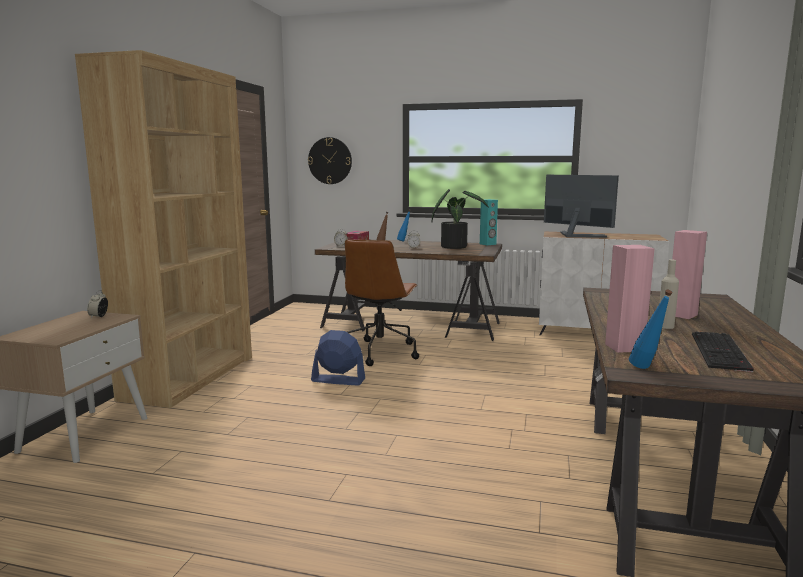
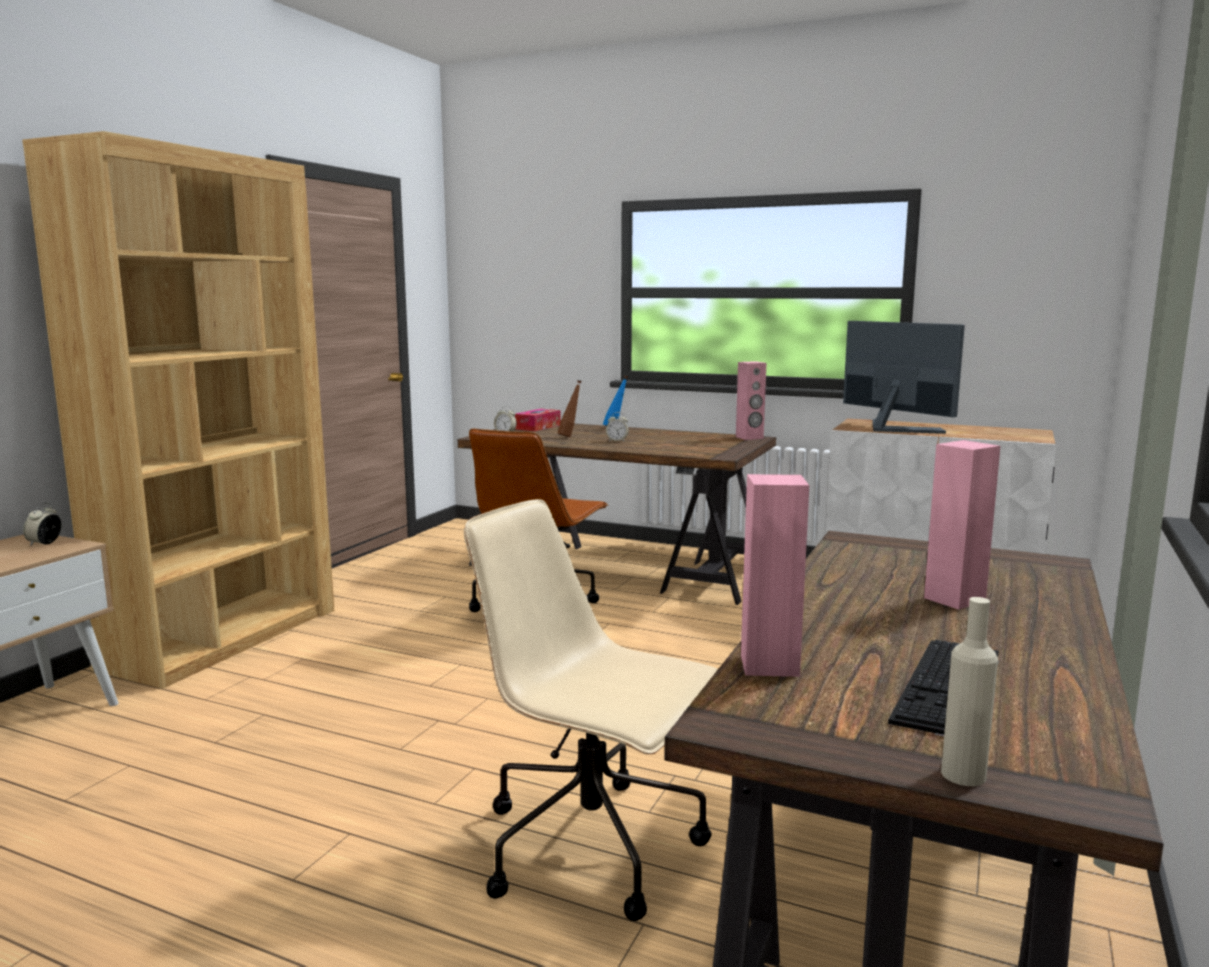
camera: 10 degrees right, 0 degrees up
(330, 160) = (510, 294): wall clock -> none
(338, 380) = (441, 659): blue fan -> none
(455, 246) = (689, 441): potted plant -> none
(488, 244) = (749, 437): turquoise speaker -> pink speaker
(491, 468) = (595, 848): none -> beige office chair
(647, 369) = (762, 718): blue bottle -> none
(665, 326) = (896, 623): beige bottle -> beige bottle (963, 775)

